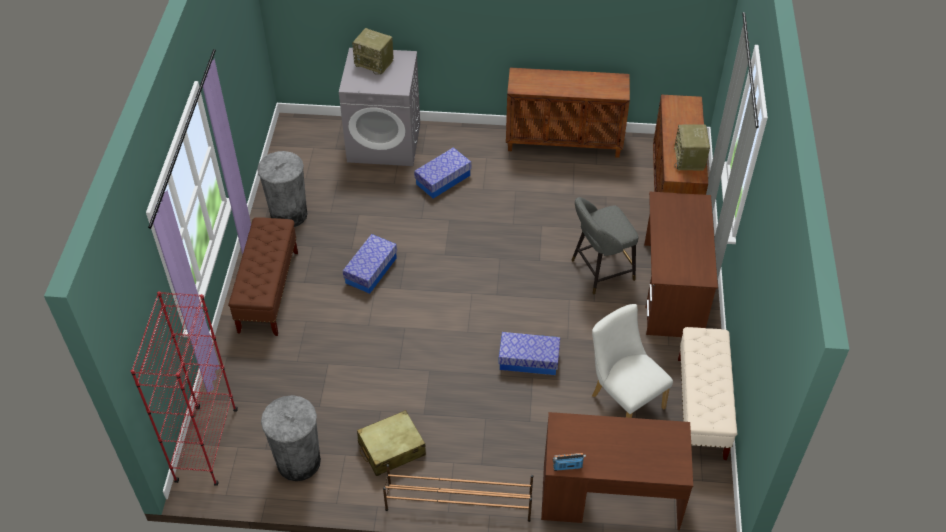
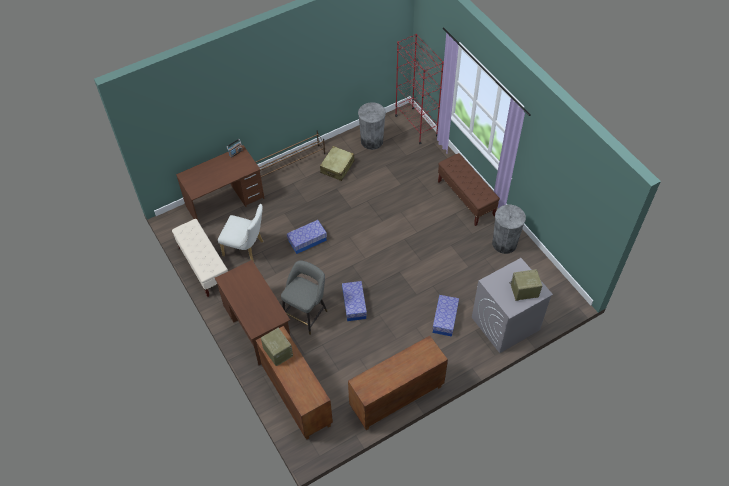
camera: 145 degrees right, 5 degrees up
(371, 270) = (428, 239): storage box -> storage box (354, 305)

